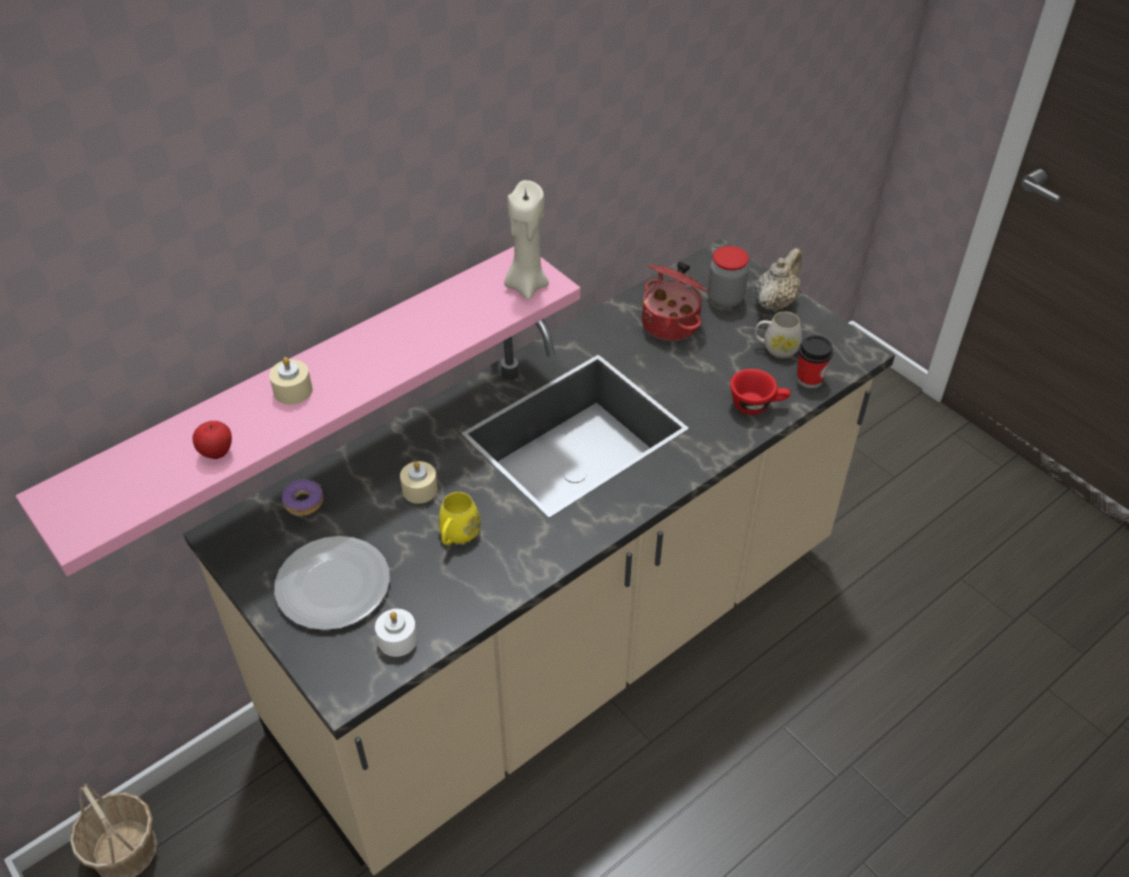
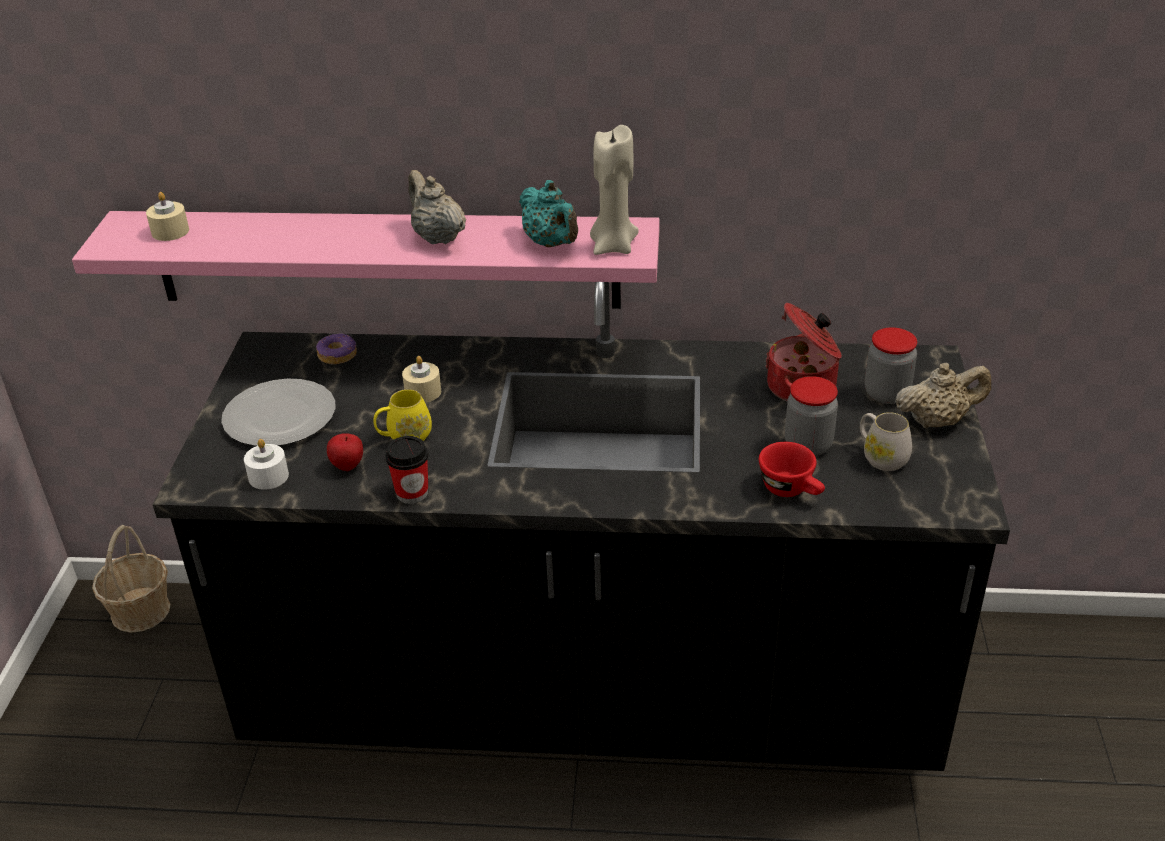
camera: 45 degrees right, 10 degrees down
(217, 453) = (242, 245): apple -> apple (348, 466)
(293, 391) = (342, 233): beige candle -> beige candle (170, 231)
(380, 350) = (437, 237): none -> beige teapot
(478, 307) = (551, 244): none -> turquoise teapot
(564, 642) = (591, 695): beige counter -> black counter
(727, 366) = (808, 445): none -> jar
(809, 379) = (878, 499): cup -> cup (412, 493)

